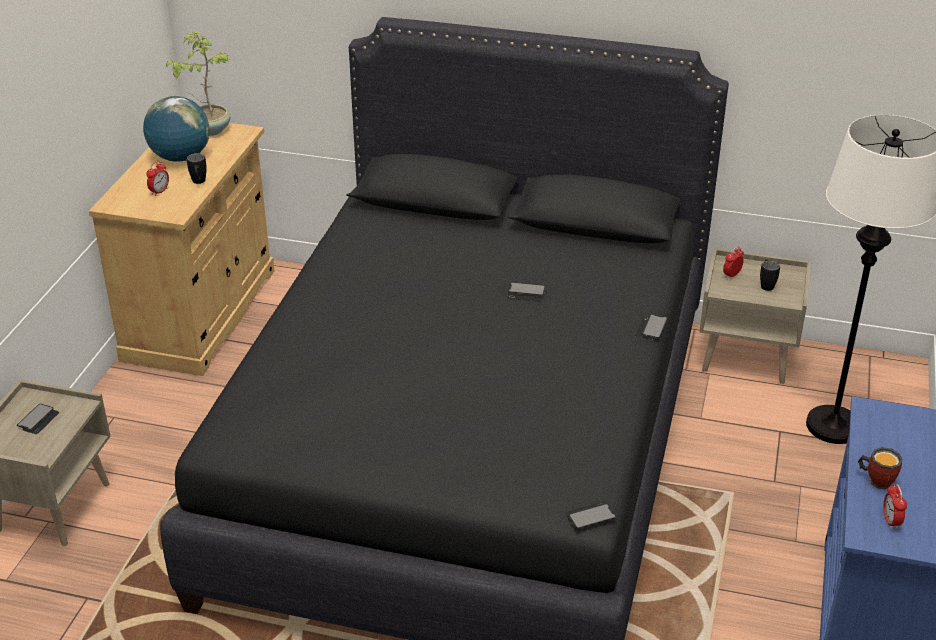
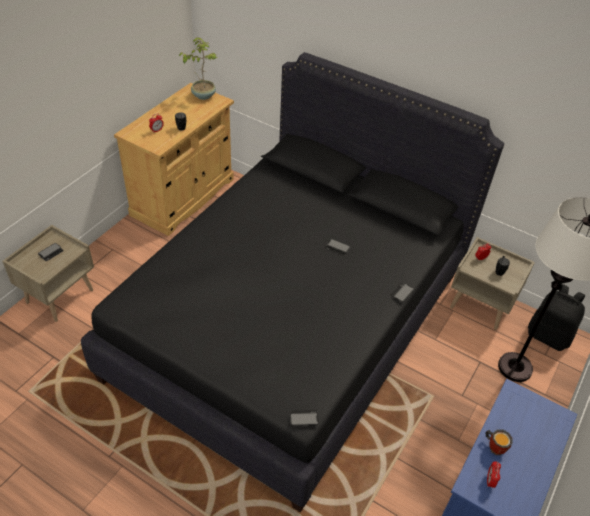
camera: 15 degrees right, 10 degrees up
(180, 157) = (178, 110): globe -> none
(862, 373) = (548, 336): none -> black backpack

